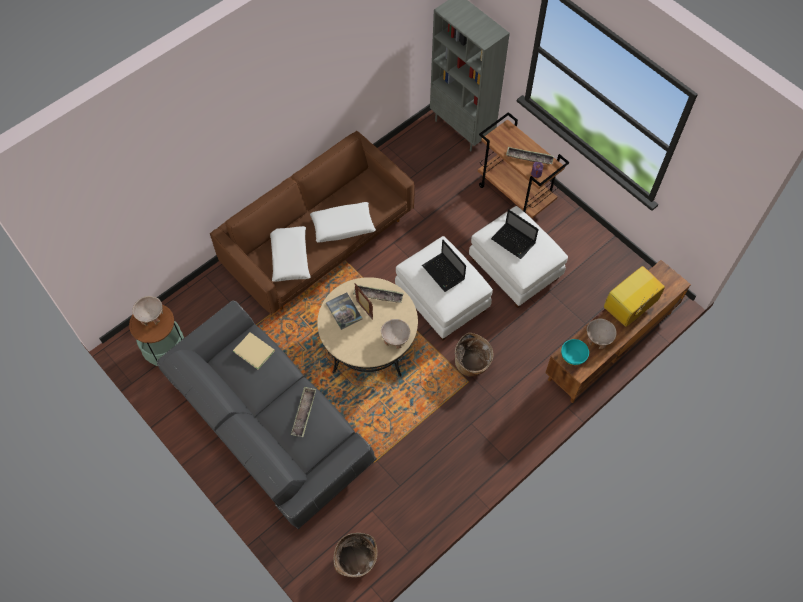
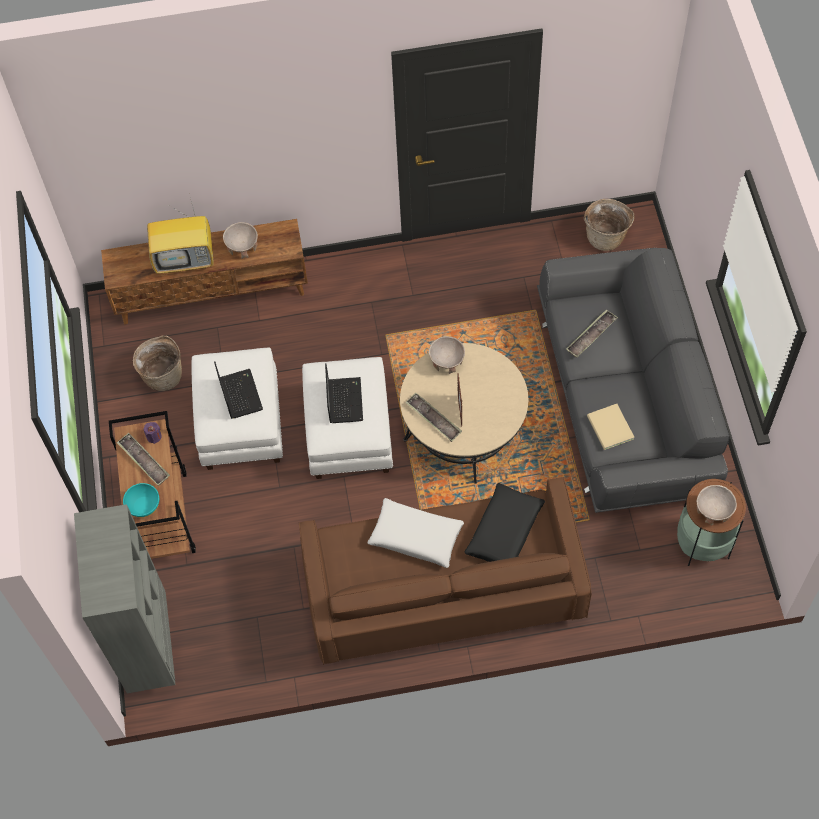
camera: 145 degrees left, 0 degrees up
(289, 257) = (504, 531): white pillow -> black pillow
(344, 311) = (483, 422): book -> none
(472, 365) = (369, 348): basket -> basket (162, 374)
(573, 356) = (281, 245): turquoise bowl -> turquoise bowl (143, 505)

